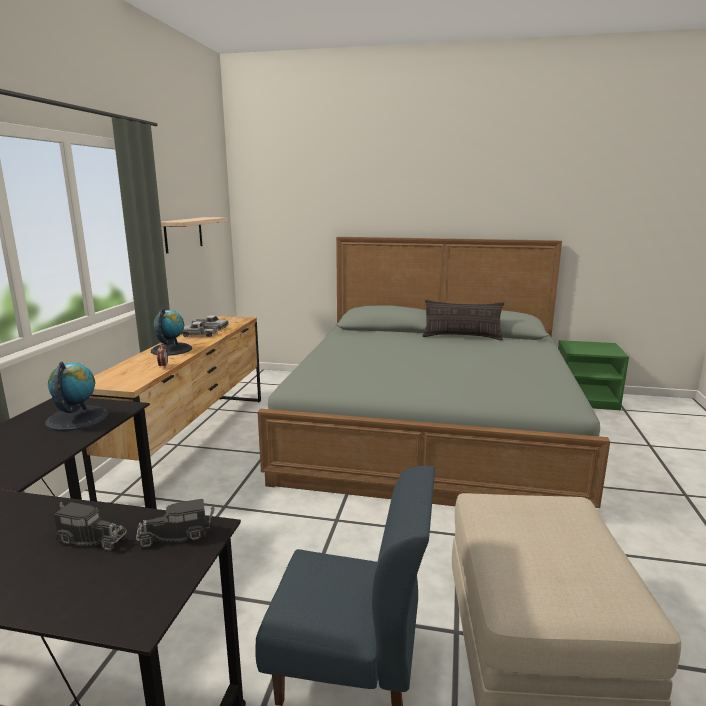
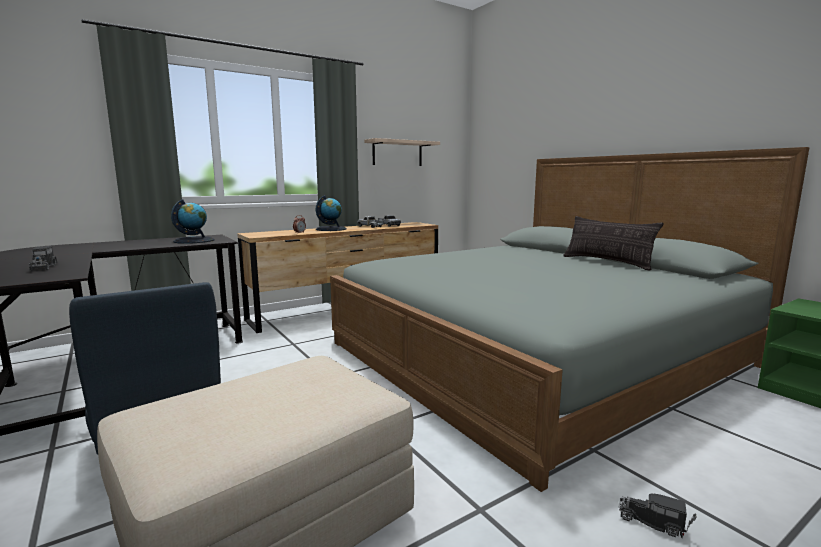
camera: 45 degrees right, 5 degrees down
(177, 535) = (56, 274): toy truck -> toy truck (654, 522)

